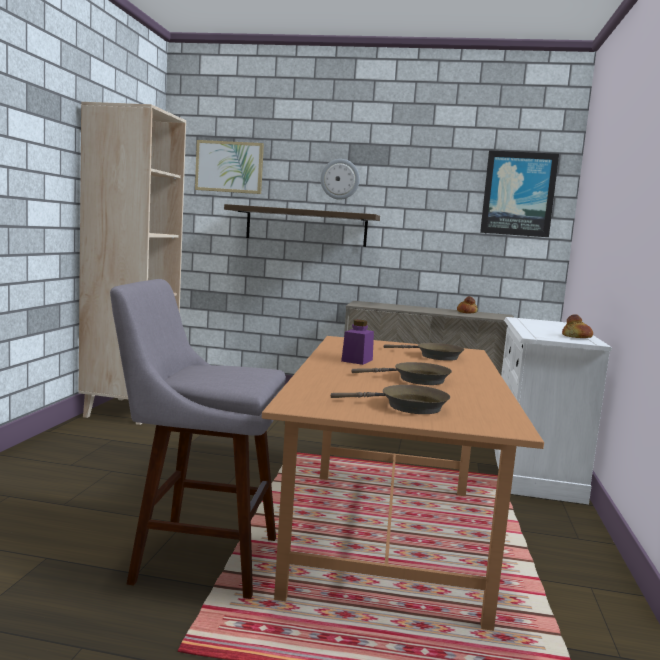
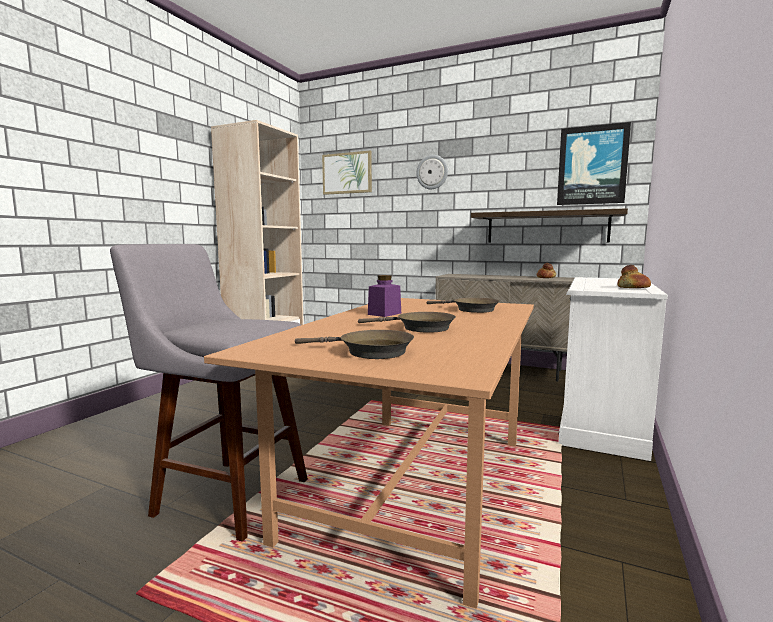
camera: 15 degrees right, 0 degrees up
(306, 226) = (407, 215): shelf -> shelf (546, 227)

